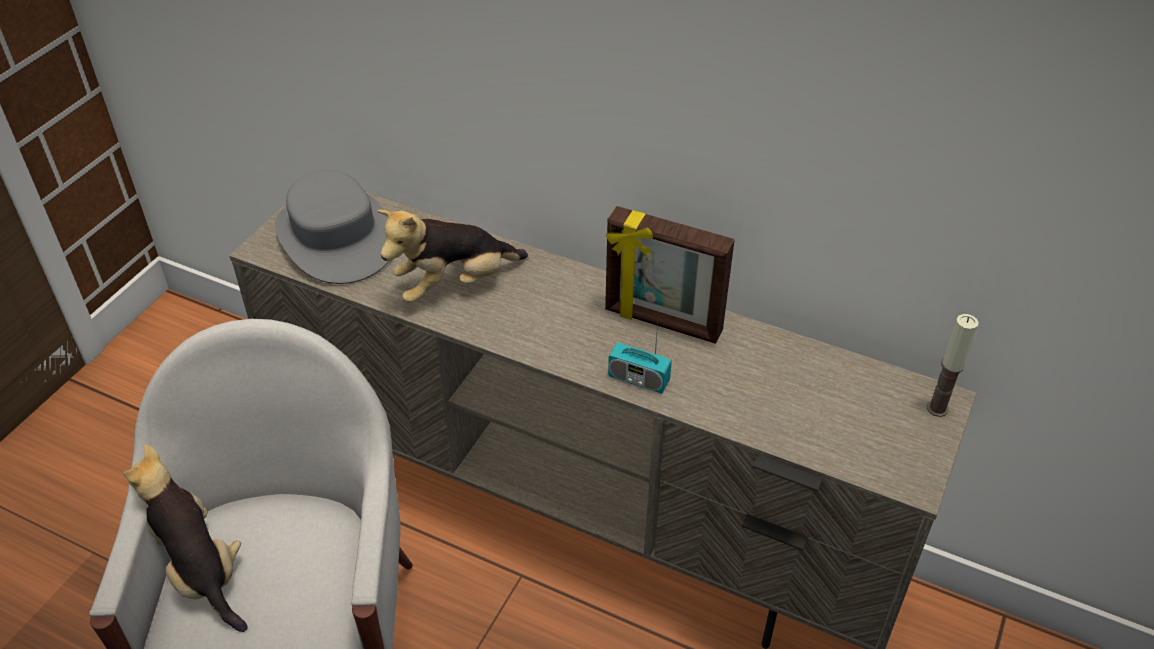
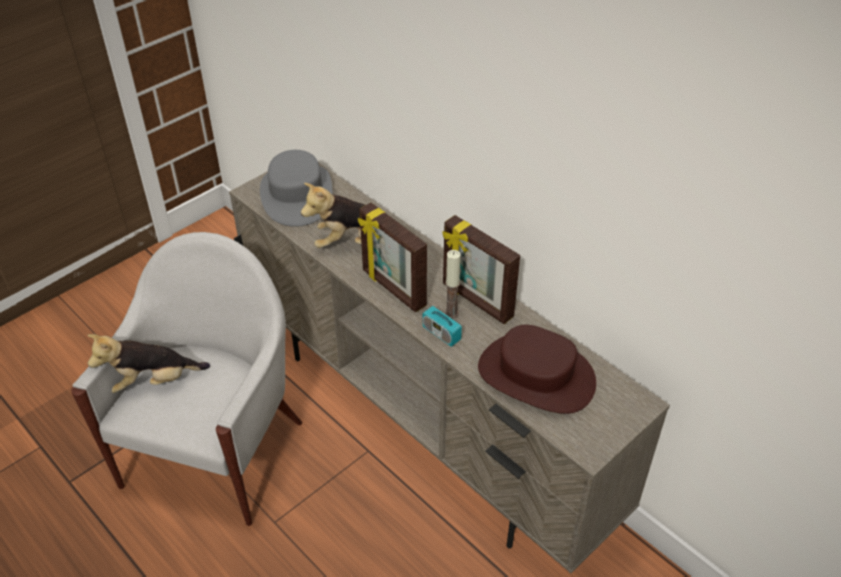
camera: 20 degrees right, 0 degrees up
(201, 570) = (153, 381): plush toy -> plush toy turned 90 degrees counterclockwise
(540, 335) = (393, 289): none -> picture frame
(792, 402) = (535, 376): none -> brown hat
(937, 408) = (634, 408): candle -> candle (451, 313)

